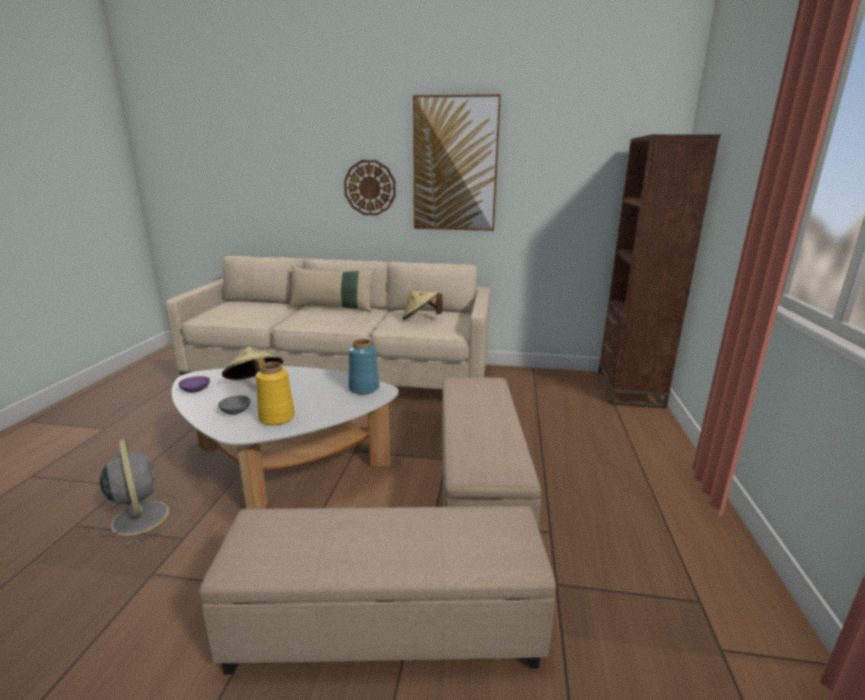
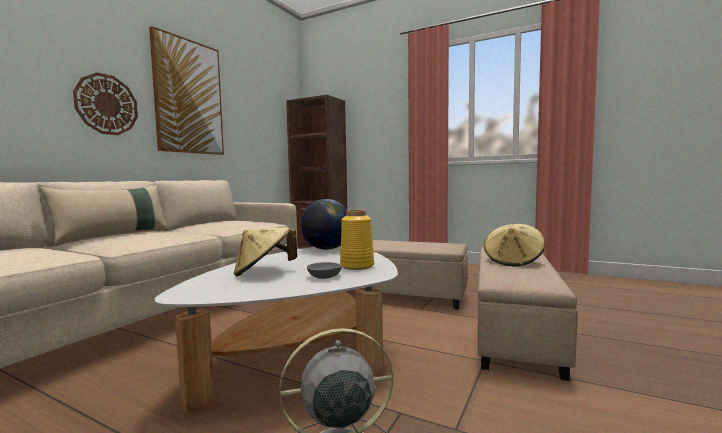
camera: 70 degrees left, 15 degrees down
(196, 389) = (232, 292): purple bowl -> none
(364, 388) = (327, 249): blue vase -> globe
(421, 319) = (227, 223): beige hat -> beige hat (513, 261)

